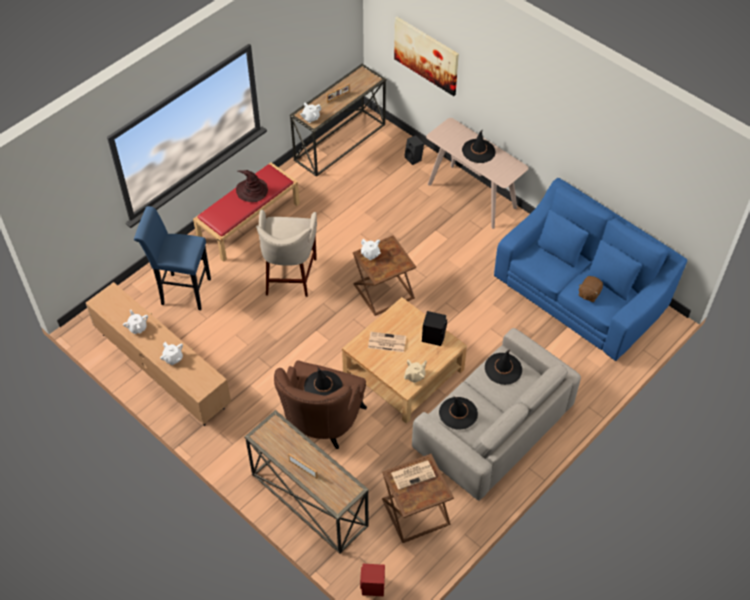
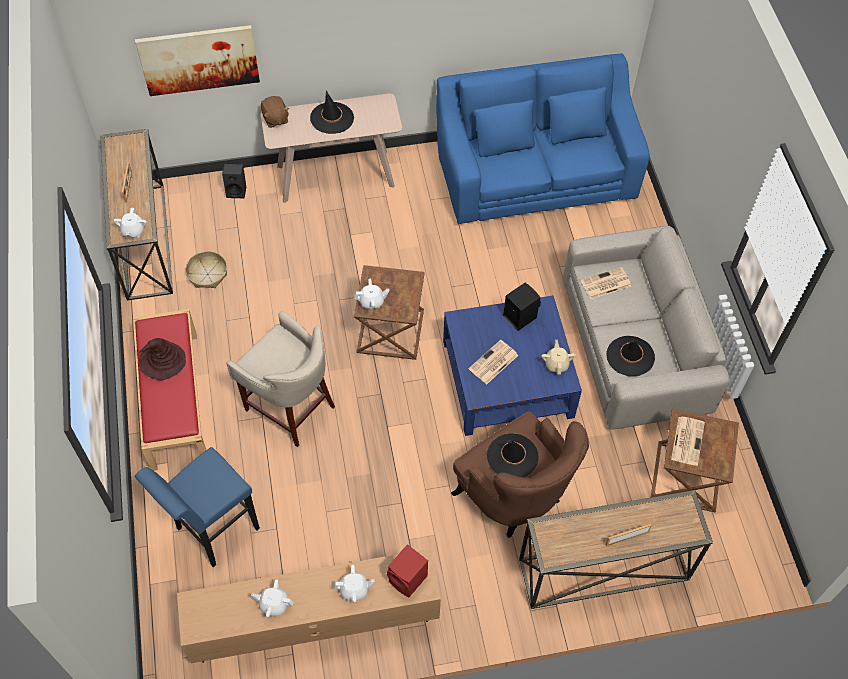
camera: 55 degrees left, 5 degrees up
(343, 183) = (207, 274): none -> basket
(372, 587) = (748, 573): red speaker -> red speaker (408, 580)
(403, 371) = (507, 378): beige coffee table -> blue coffee table
(503, 369) = (605, 284): black hat -> newspaper
(589, 294) = (578, 156): brown plush toy -> brown plush toy (275, 119)

